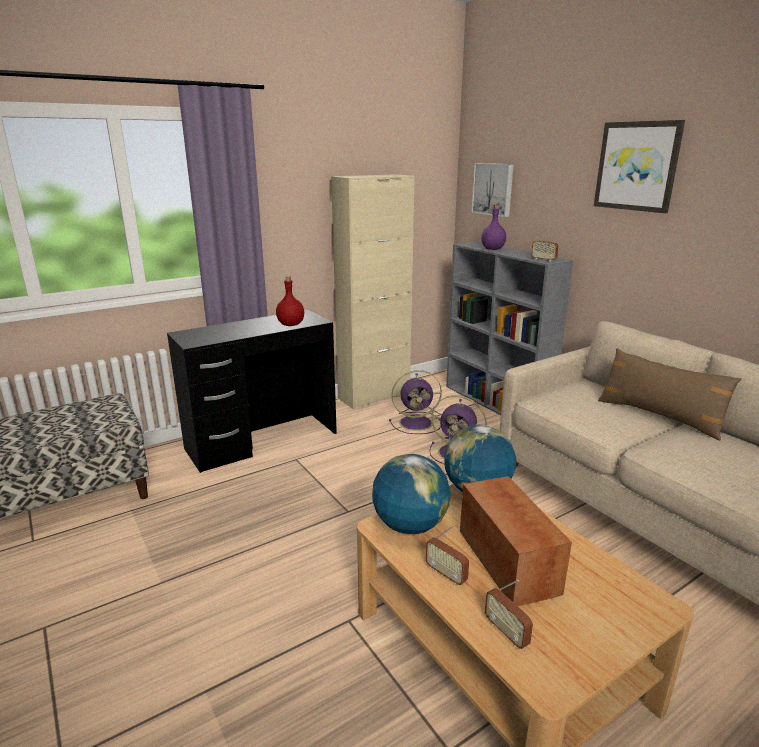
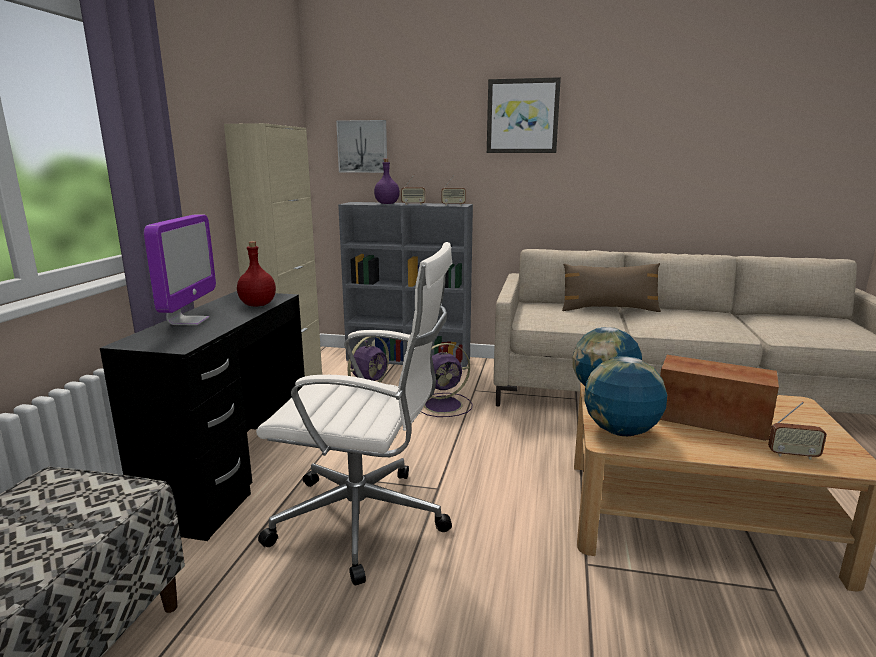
camera: 45 degrees left, 5 degrees down
(233, 327) = (188, 321): none -> monitor
(277, 506) = (365, 521): none -> white office chair
(446, 575) = (704, 446): radio -> radio (413, 204)

